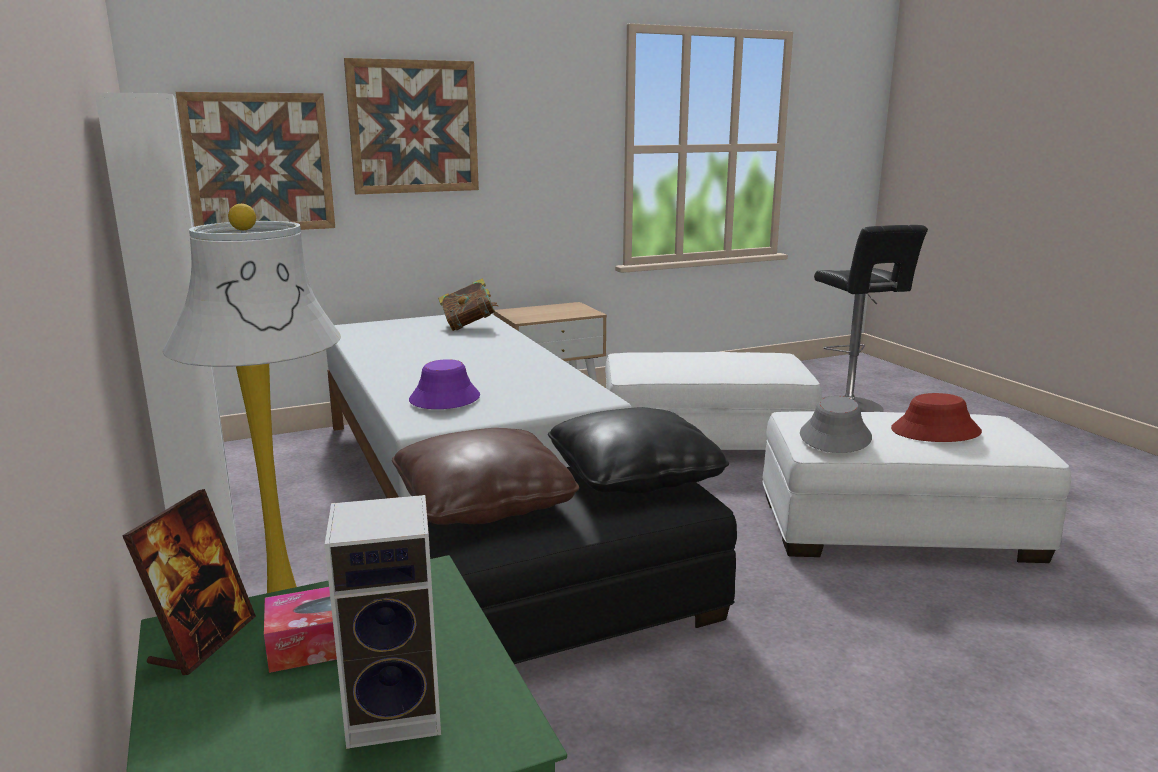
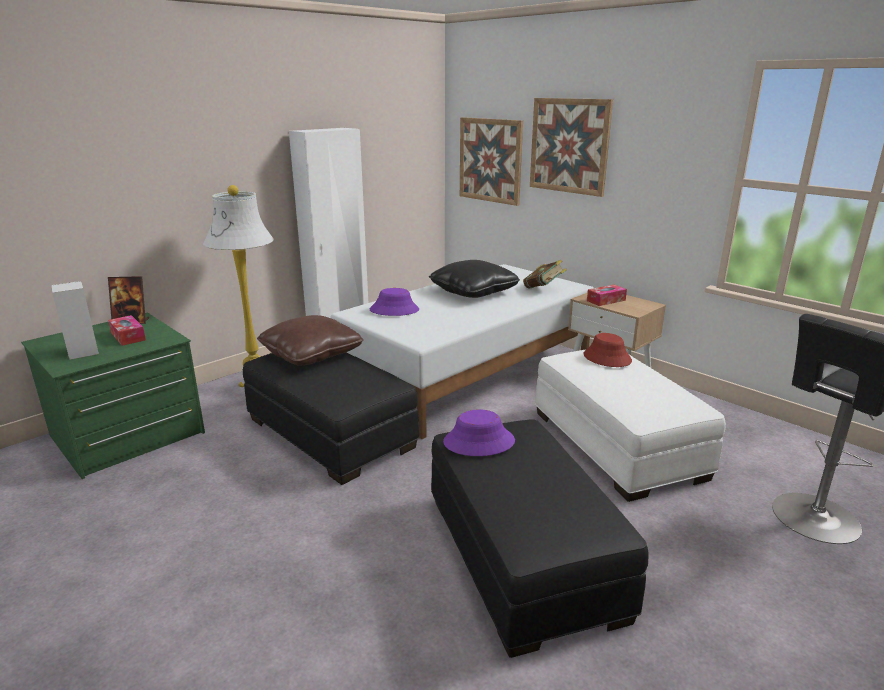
camera: 70 degrees right, 5 degrees up
(541, 314) = (606, 300): none -> tissue box
(634, 476) = (363, 383): black pillow -> black pillow (473, 292)
(835, 436) = (479, 442): grey hat -> purple hat
(896, 526) = (522, 555): white ottoman -> black ottoman
(935, 431) = (530, 489): red hat -> red hat (607, 358)

